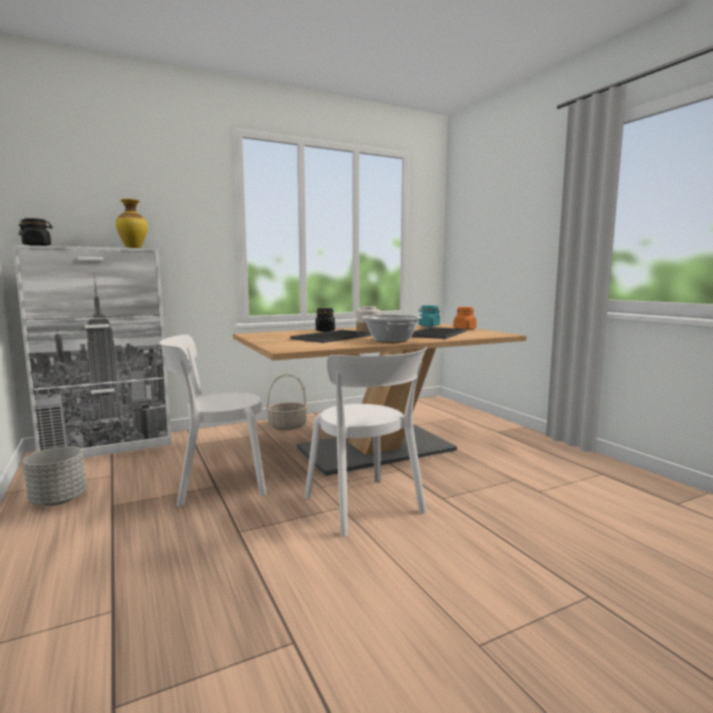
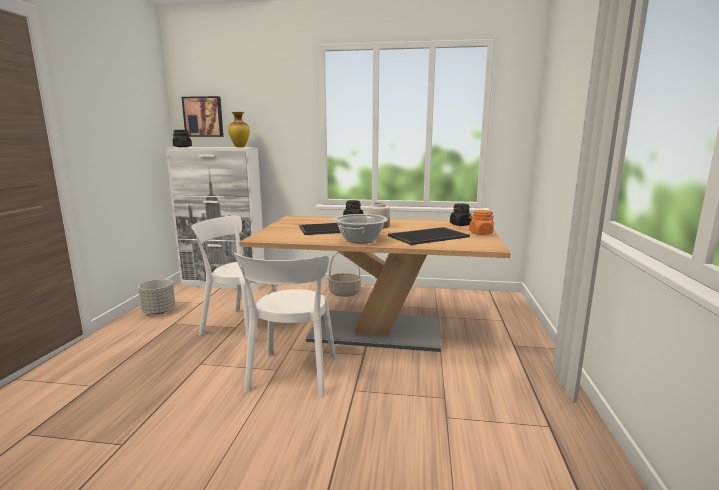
camera: 35 degrees right, 5 degrees up
(60, 204) = (203, 117): none -> picture
(428, 326) = (460, 224): turquoise jar -> black jar

